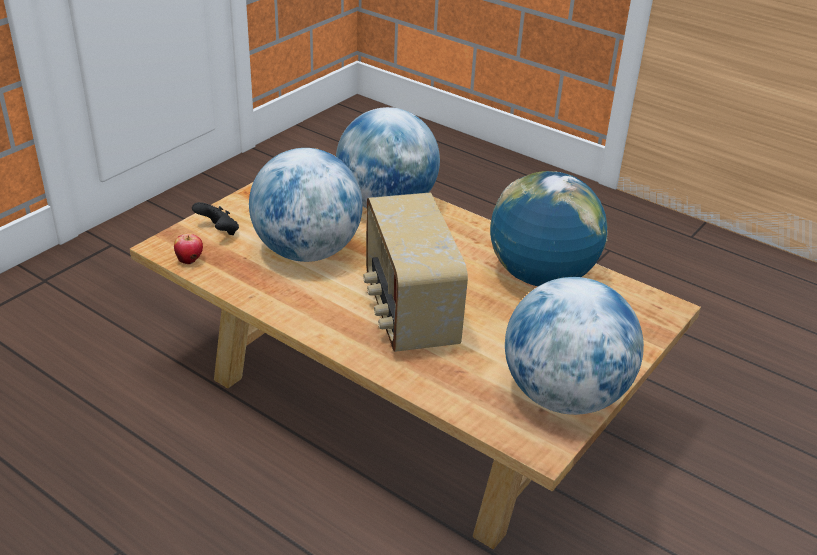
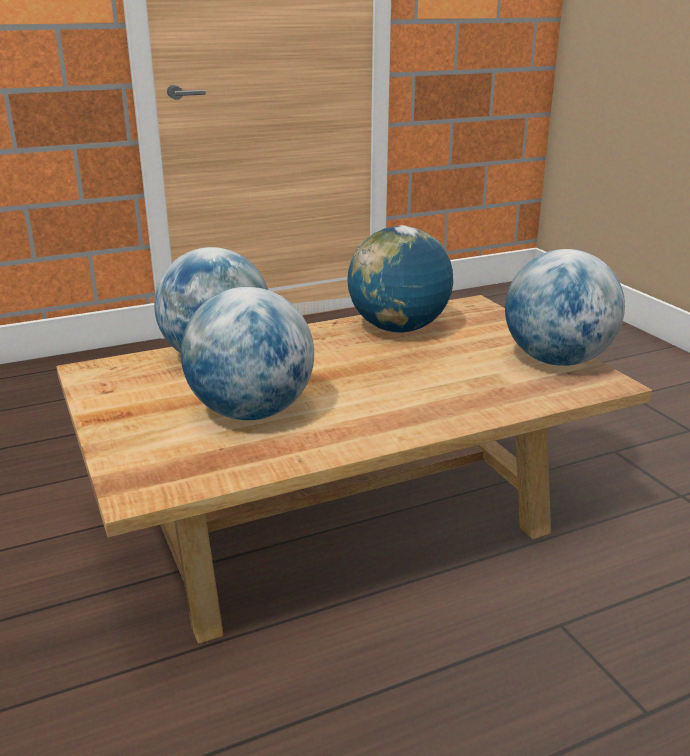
camera: 60 degrees left, 10 degrees down
(190, 261) = (188, 483): apple -> none
(219, 231) = (149, 453): black game controller -> none
(408, 313) = (401, 389): radio -> none

